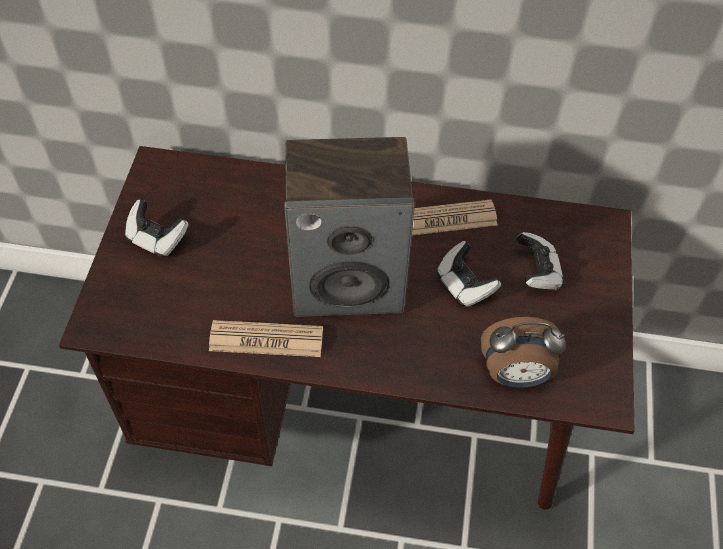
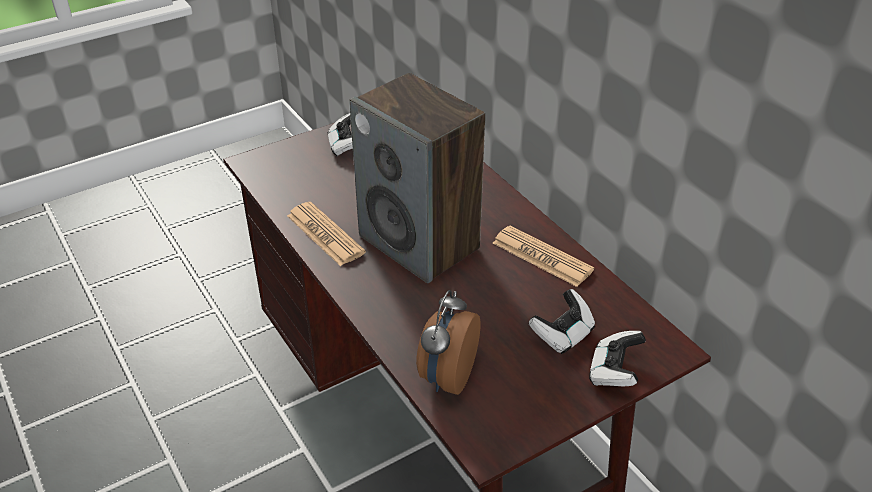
camera: 50 degrees right, 15 degrees down
(464, 285) = (495, 301): game controller -> game controller (614, 372)
(515, 375) = (446, 376): alarm clock -> alarm clock turned 60 degrees clockwise

